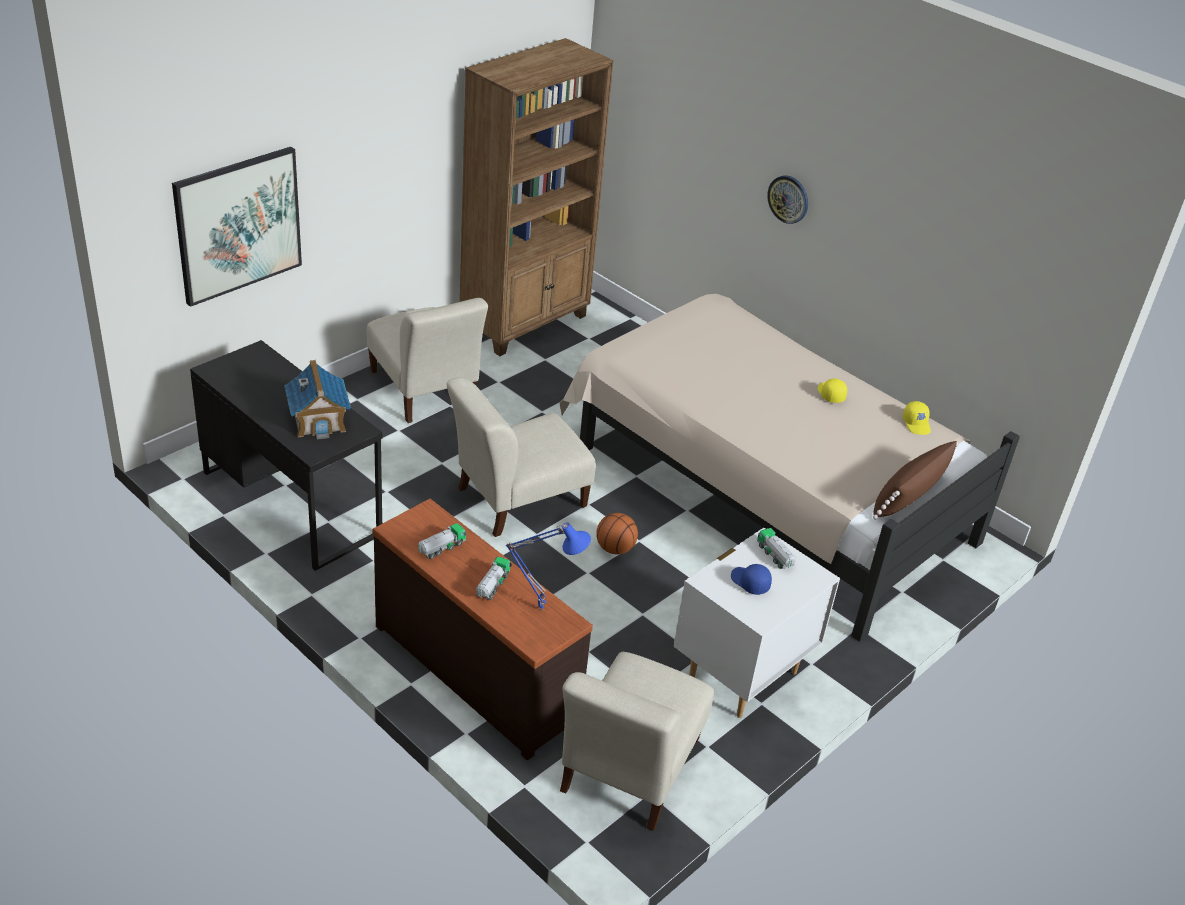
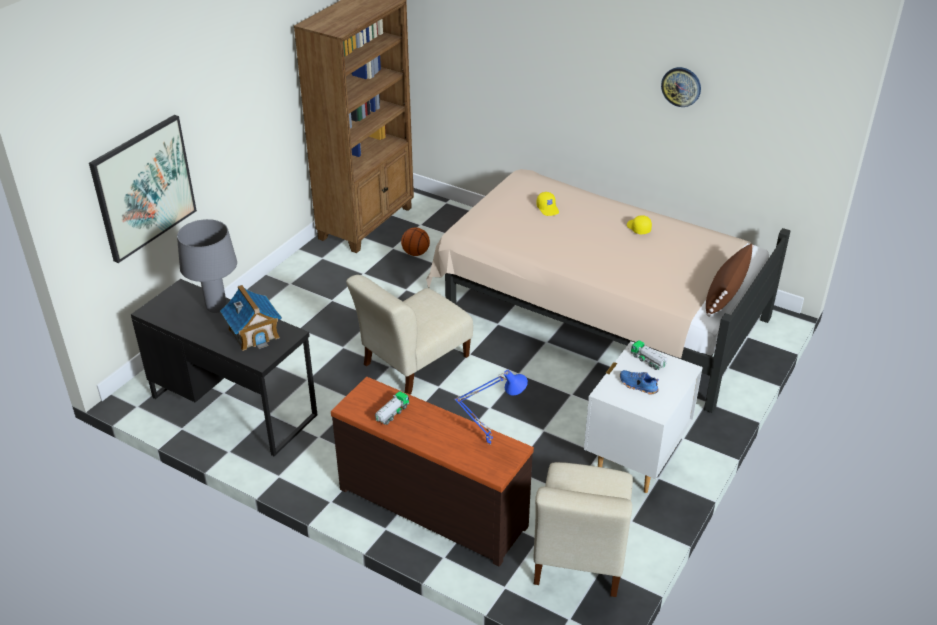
camera: 10 degrees left, 0 degrees up
(288, 382) = (216, 308): none -> grey table lamp
(424, 391) = (307, 293): beige chair -> none
(492, 586) = (444, 434): toy truck -> none
(615, 549) = (503, 384): basketball -> basketball (416, 253)
(749, 582) = (638, 386): blue cap -> blue shoe
(788, 199) = (568, 84): wall clock -> wall clock (681, 86)
(917, 424) = (710, 237): yellow cap -> yellow cap (548, 209)

